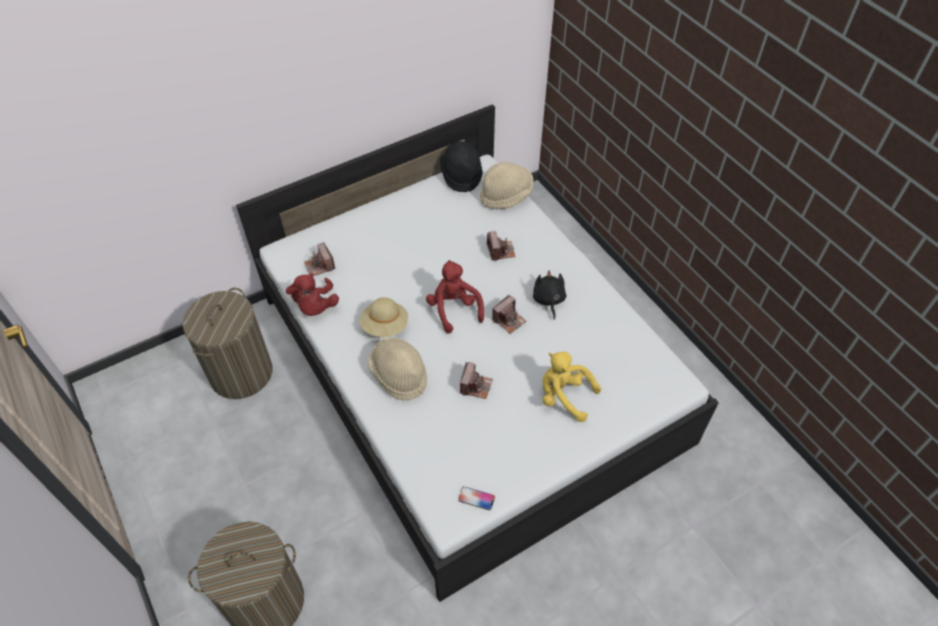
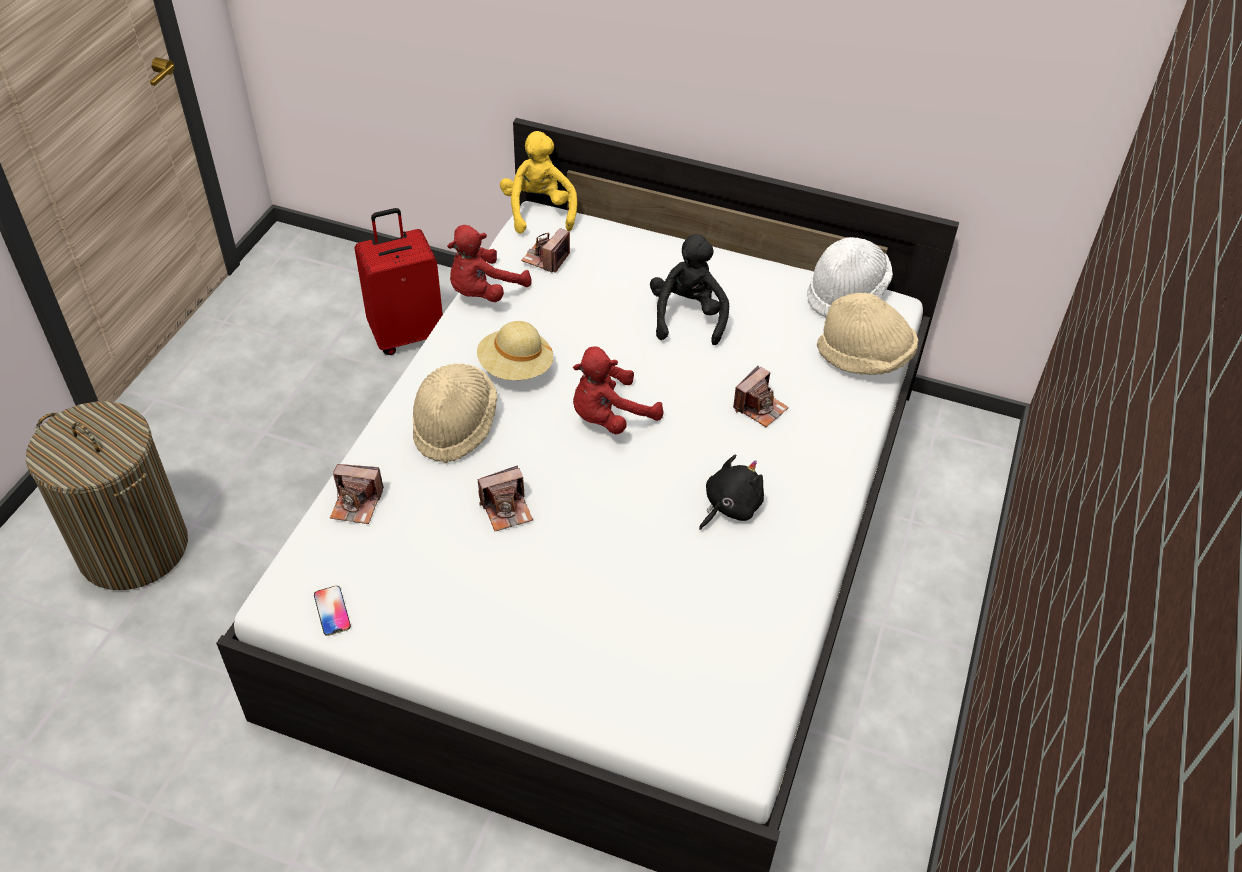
camera: 50 degrees right, 5 degrees down
(241, 372) = (407, 334): laundry basket -> red suitcase
(417, 238) = (687, 316): none -> black plush toy
(454, 309) = (609, 417): red plush toy -> red plush toy turned 150 degrees counterclockwise
(461, 174) = (846, 294): black hat -> white hat
(509, 320) = (650, 482): camera -> camera (357, 504)
(564, 396) = (579, 616): yellow plush toy -> yellow plush toy (539, 210)

